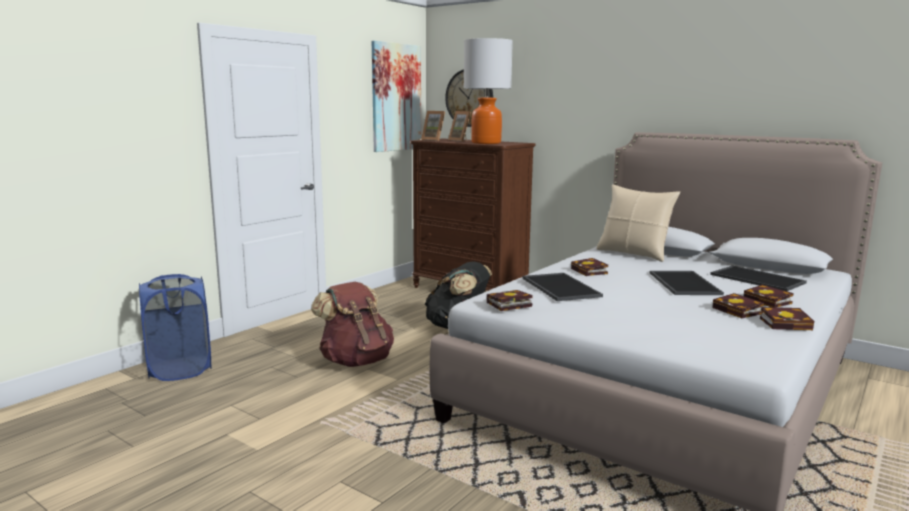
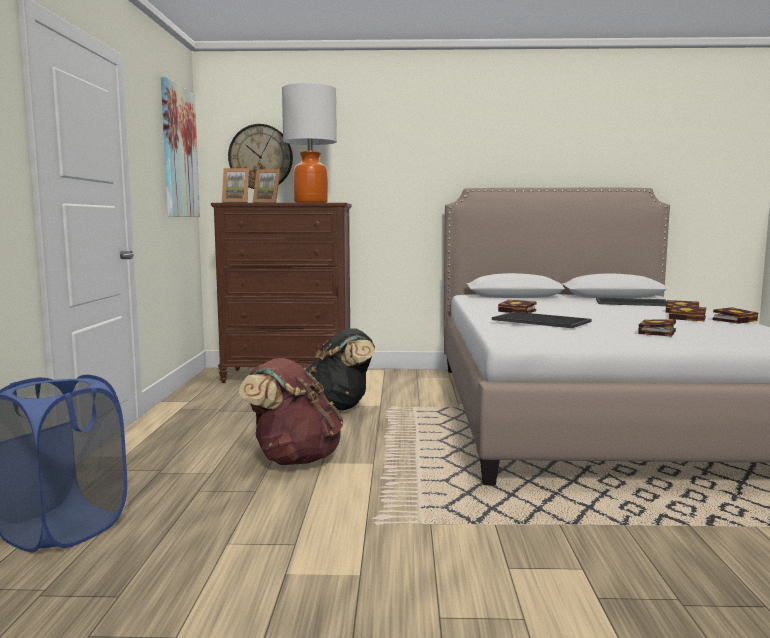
camera: 35 degrees left, 5 degrees down
(507, 305) = (545, 336): book -> book (657, 332)
(633, 253) = (506, 299): beige pillow -> none
(682, 283) = (603, 309): tray -> none

